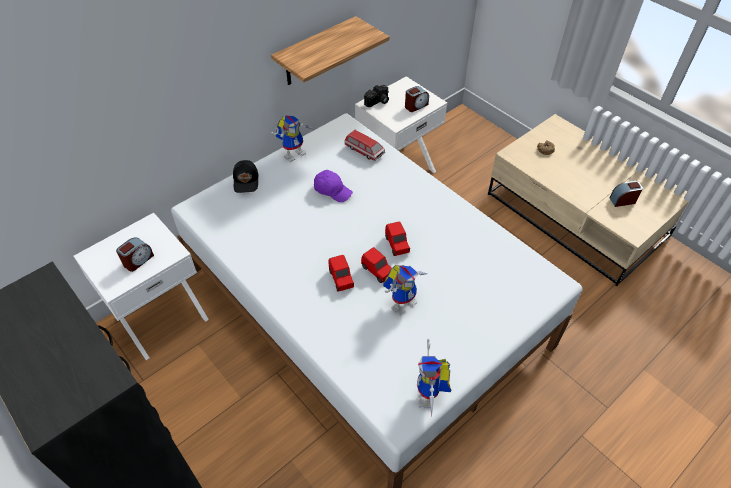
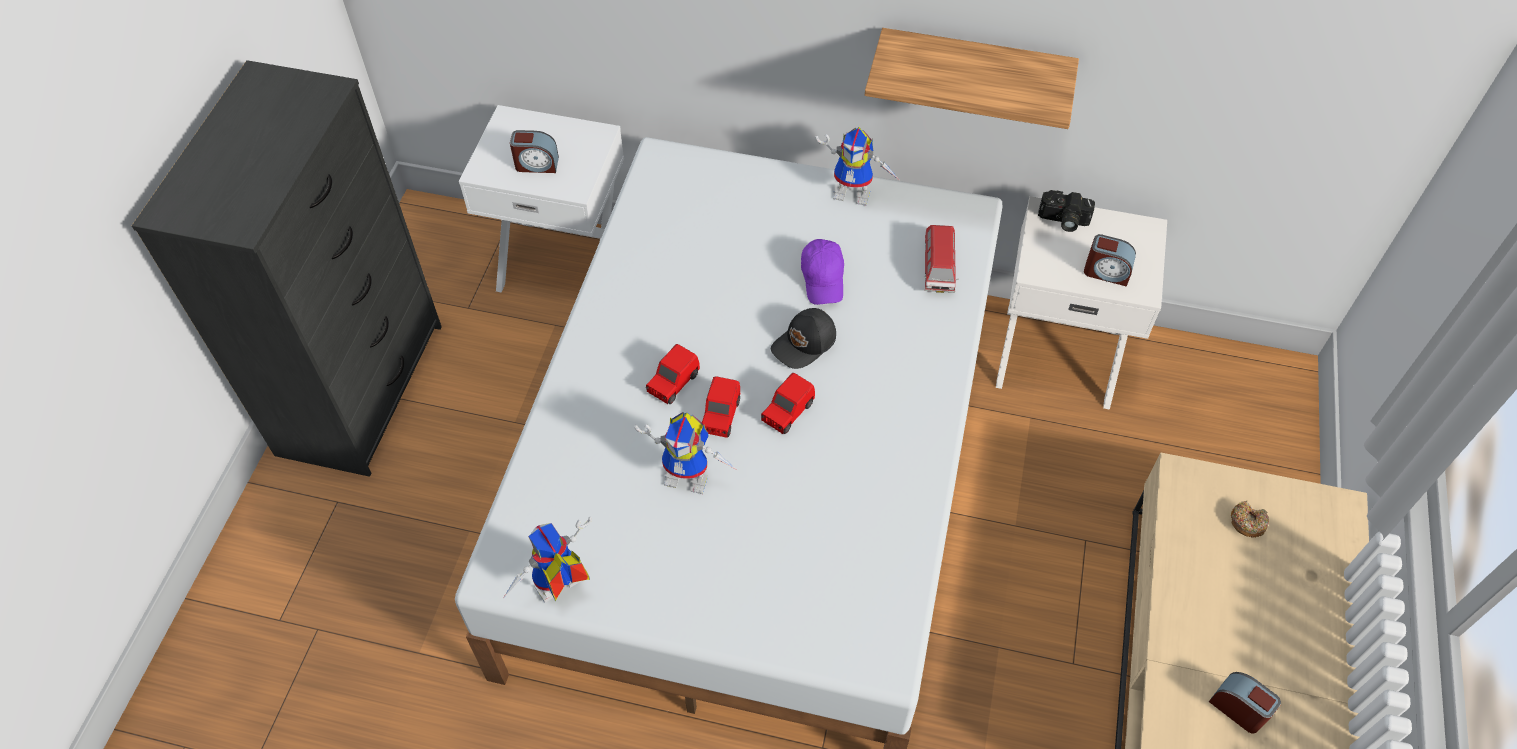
camera: 55 degrees right, 5 degrees up
(246, 181) = (754, 177): black cap -> black cap (805, 344)

